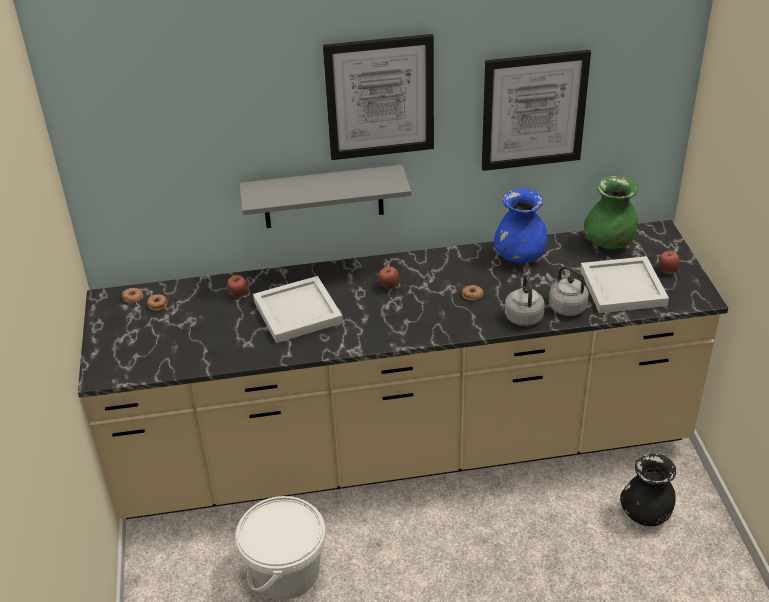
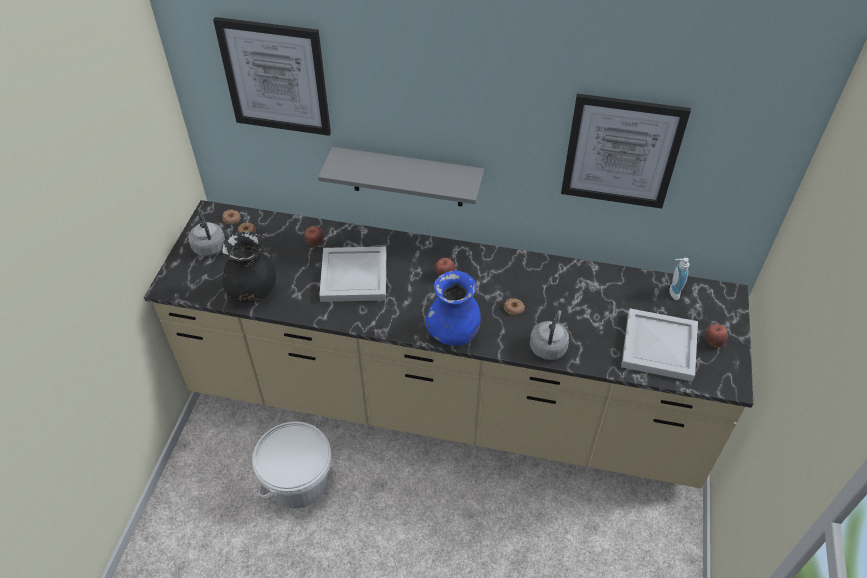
camera: 20 degrees right, 10 degrees up
(380, 97) = (467, 104): picture -> picture (275, 77)
(519, 256) = (578, 280): blue vase -> blue vase (453, 332)
(565, 306) = (593, 349): grey kettle -> grey kettle (209, 245)
(609, 243) = (672, 292): green vase -> soap dispenser
(645, 514) = (625, 544): black vase -> black vase (253, 291)

